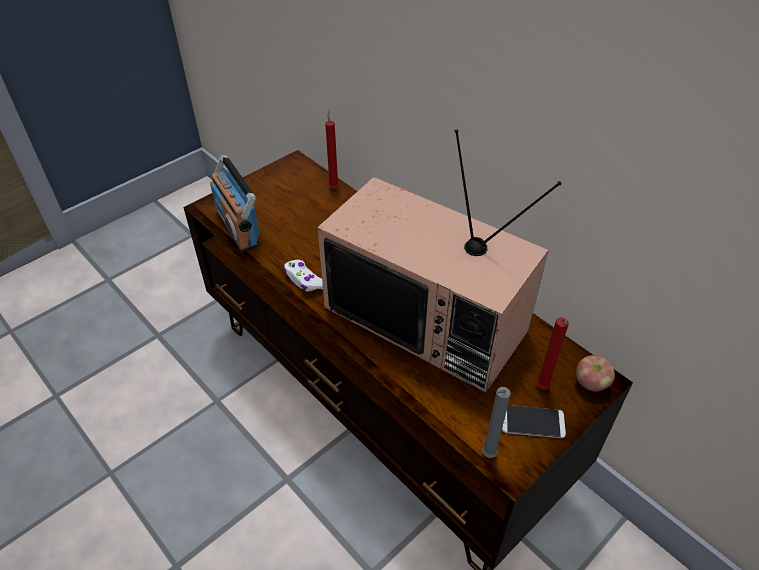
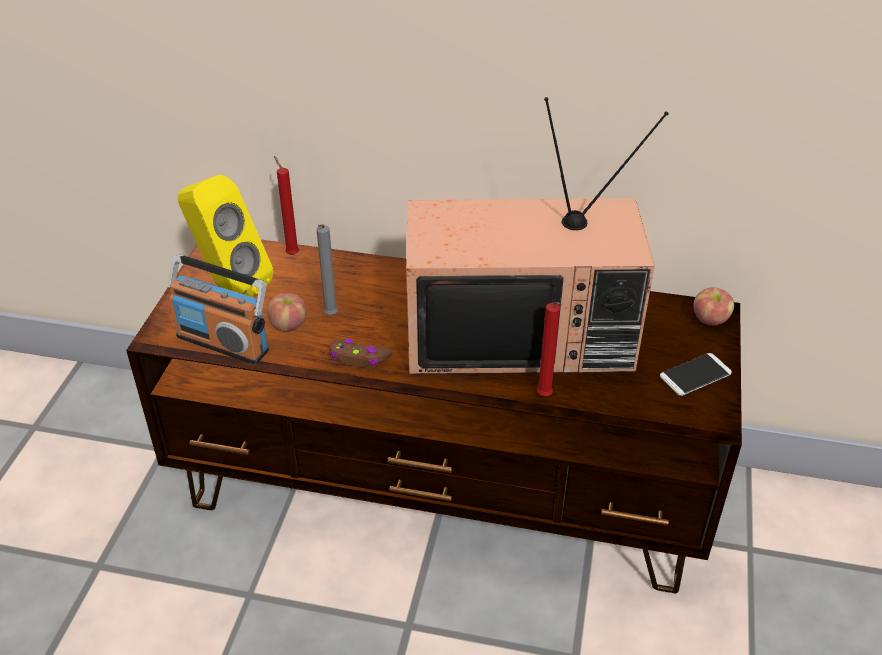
camera: 35 degrees left, 5 degrees down
(276, 193) = (229, 287): none -> yellow speaker
(285, 235) = (288, 325): none -> apple
(305, 280) = (359, 358): white game controller -> brown game controller
(487, 456) = (686, 422): grey candle -> grey candle (330, 316)
(542, 389) = (677, 344): red candle -> red candle (545, 397)

